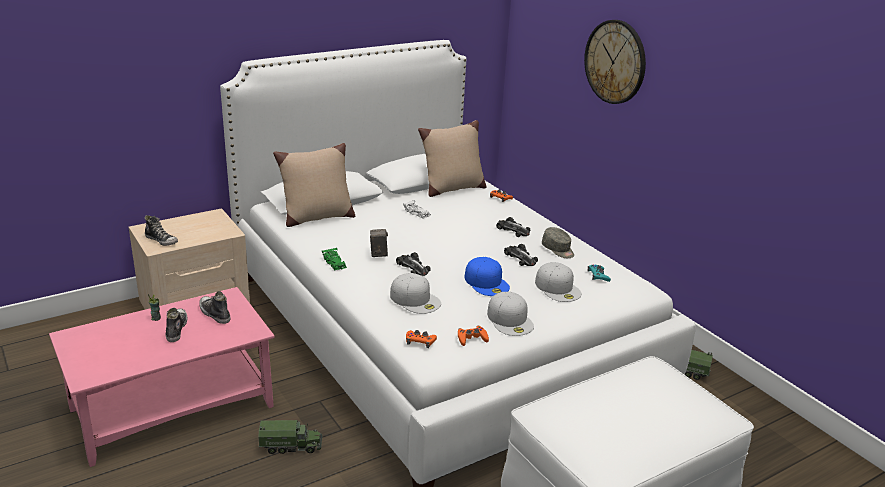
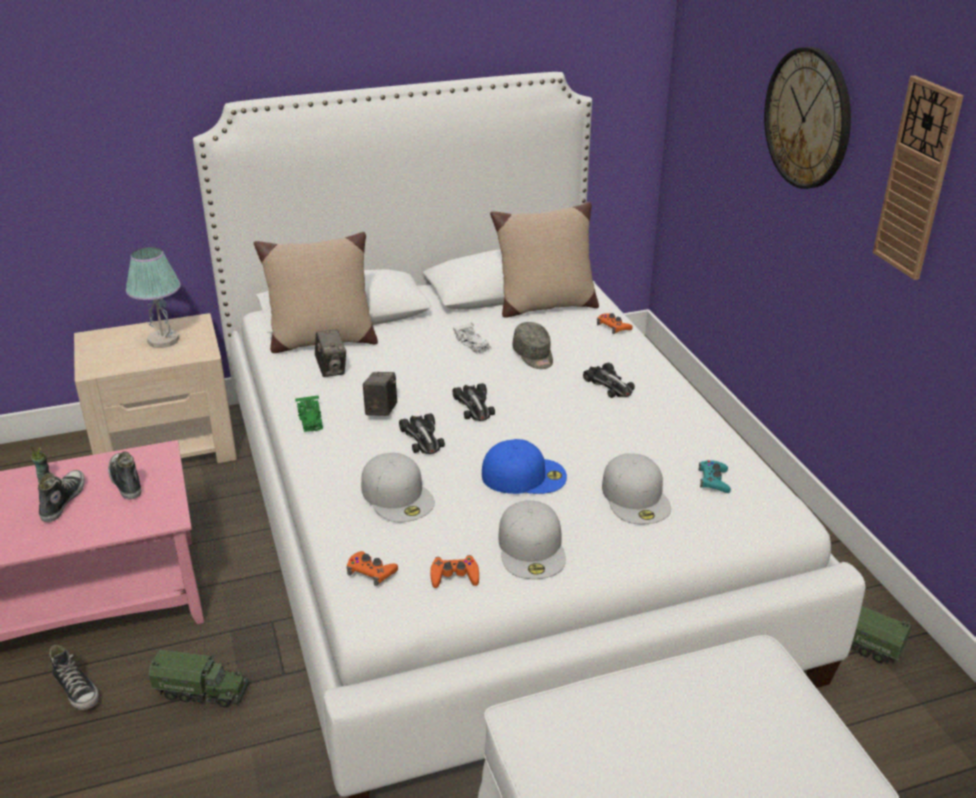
camera: 15 degrees right, 5 degrees up
(162, 240) = (105, 358): shoe -> shoe (77, 690)
(197, 227) = (162, 340): none -> table lamp
(332, 234) = (331, 369): none -> camera
(487, 282) = (524, 475): blue cap -> blue cap turned 75 degrees counterclockwise
(520, 258) = (599, 435): toy car -> toy car (474, 405)
(558, 250) = (666, 426): grey cap -> grey cap (534, 356)
(692, 91) = (917, 179): none -> wall clock

